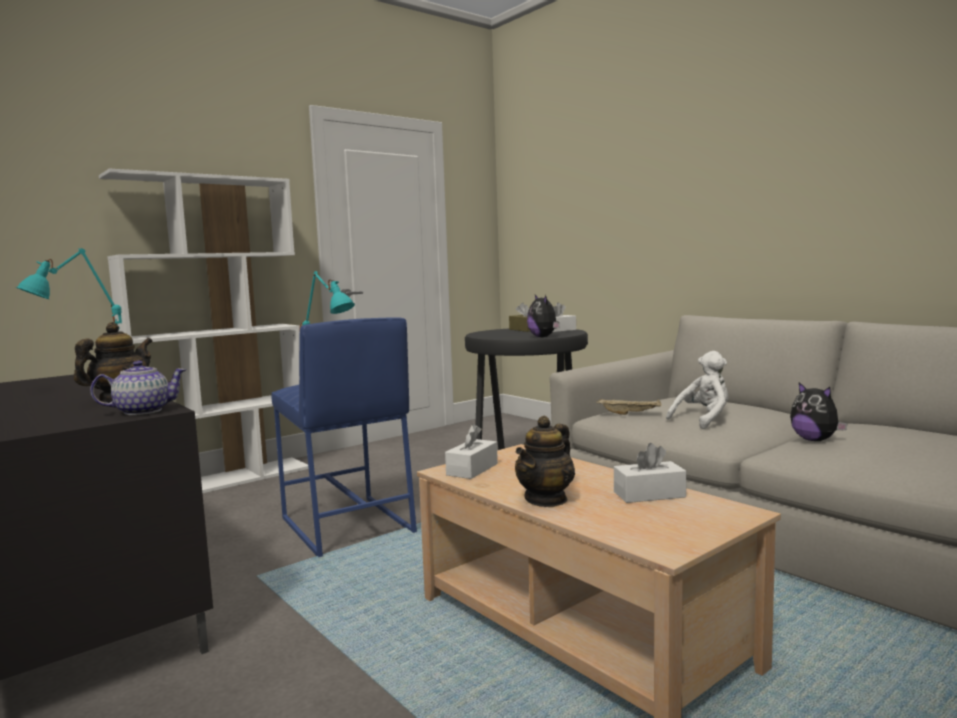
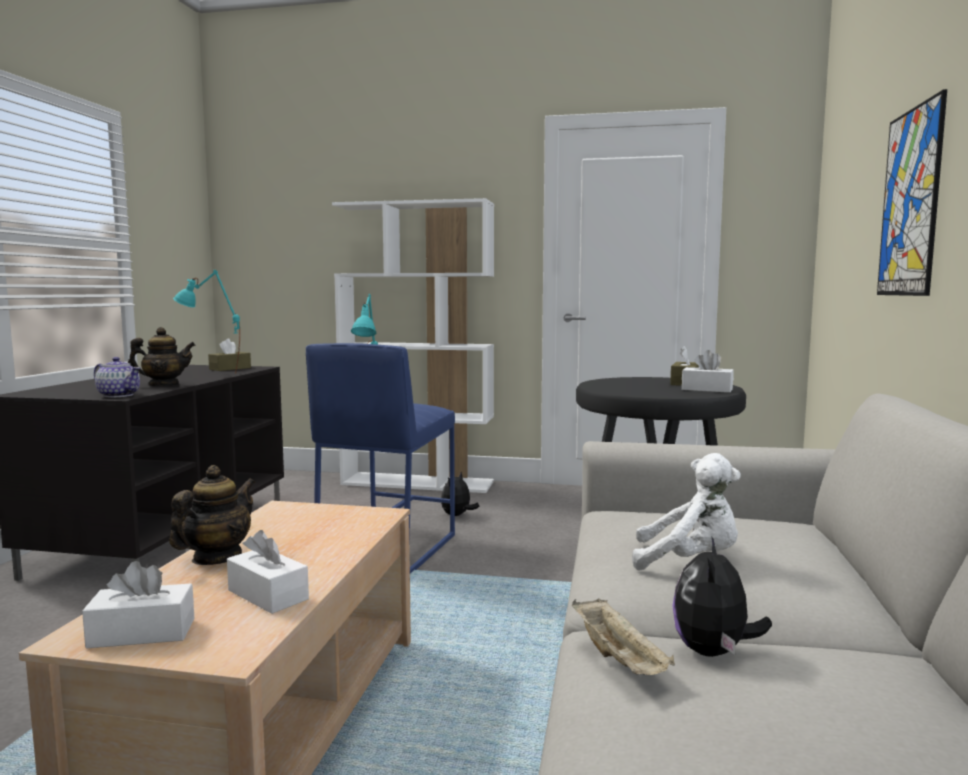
camera: 50 degrees right, 0 degrees up
(62, 380) = (230, 368): none -> brown tissue box
(472, 469) = (293, 513): white tissue box -> white tissue box (142, 633)
(544, 337) = (634, 394): plush toy -> plush toy (457, 515)
(546, 499) = (216, 558): teapot -> teapot turned 120 degrees clockwise
(630, 414) = (633, 521): beige tray -> beige tray (619, 659)
(637, 205) = (910, 203): none -> picture

